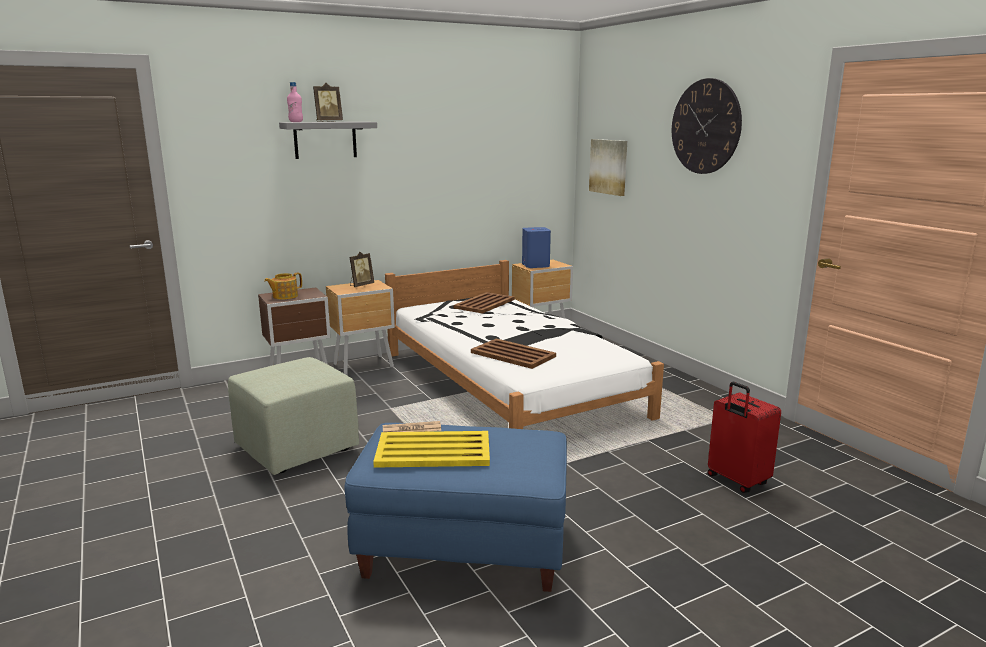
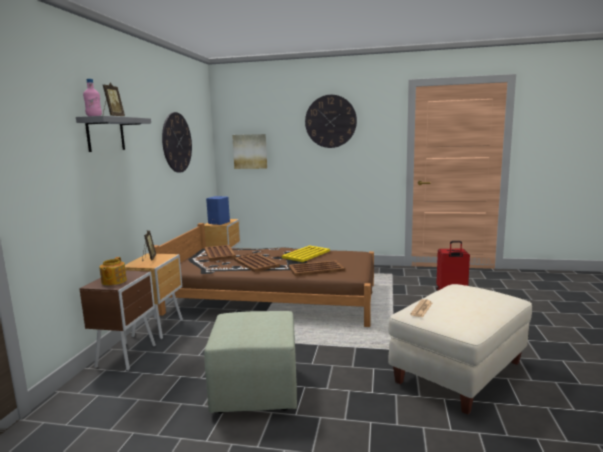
camera: 50 degrees left, 5 degrees down
(432, 451) = (461, 310): yellow tray -> yellow tray (305, 254)
(464, 547) = (458, 371): blue ottoman -> beige ottoman
(472, 149) = (177, 142): none -> wall clock
(482, 326) = (256, 263): none -> brown tray
(508, 383) = (273, 298): white bed -> brown bed

